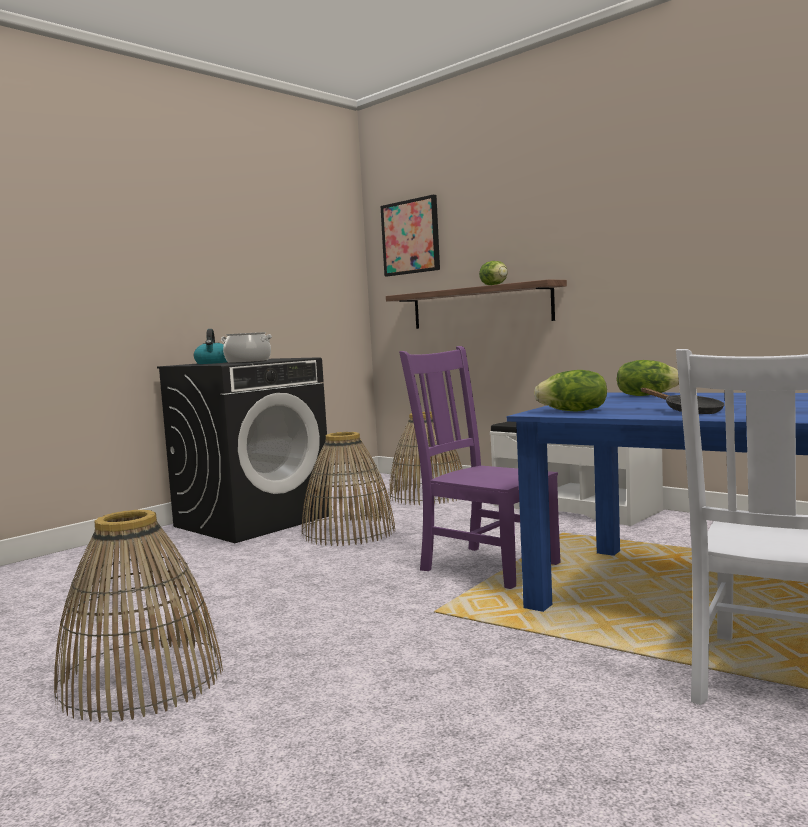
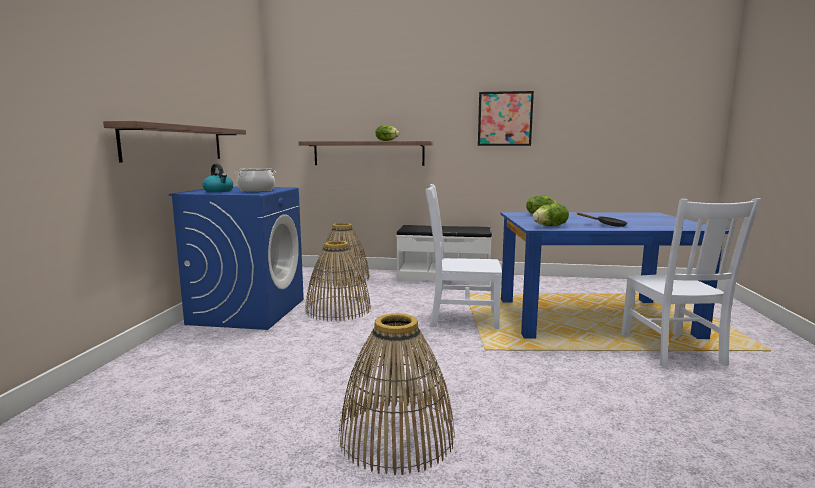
camera: 35 degrees left, 5 degrees up
(179, 307) = (175, 143): none -> shelf
(253, 521) = (248, 311): black washing machine -> blue washing machine
(411, 237) = (311, 100): picture -> picture (505, 119)
(485, 566) = (461, 318): purple chair -> white chair

